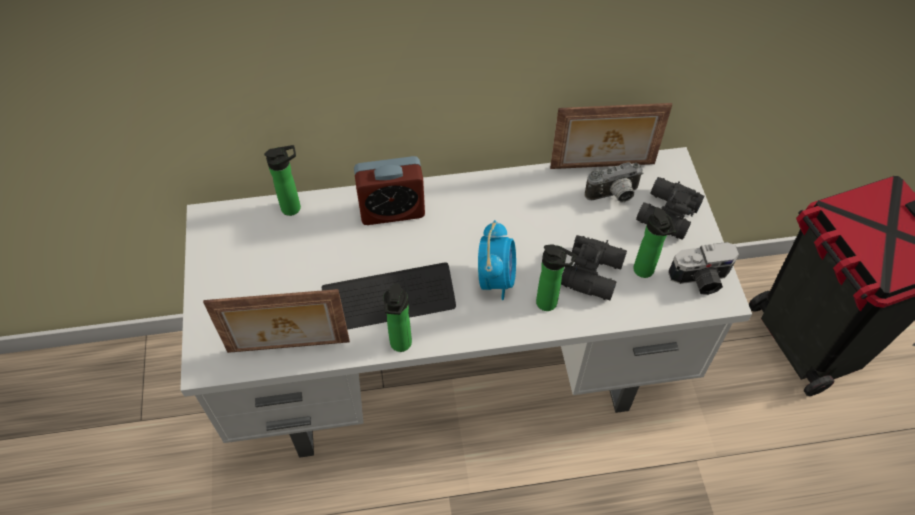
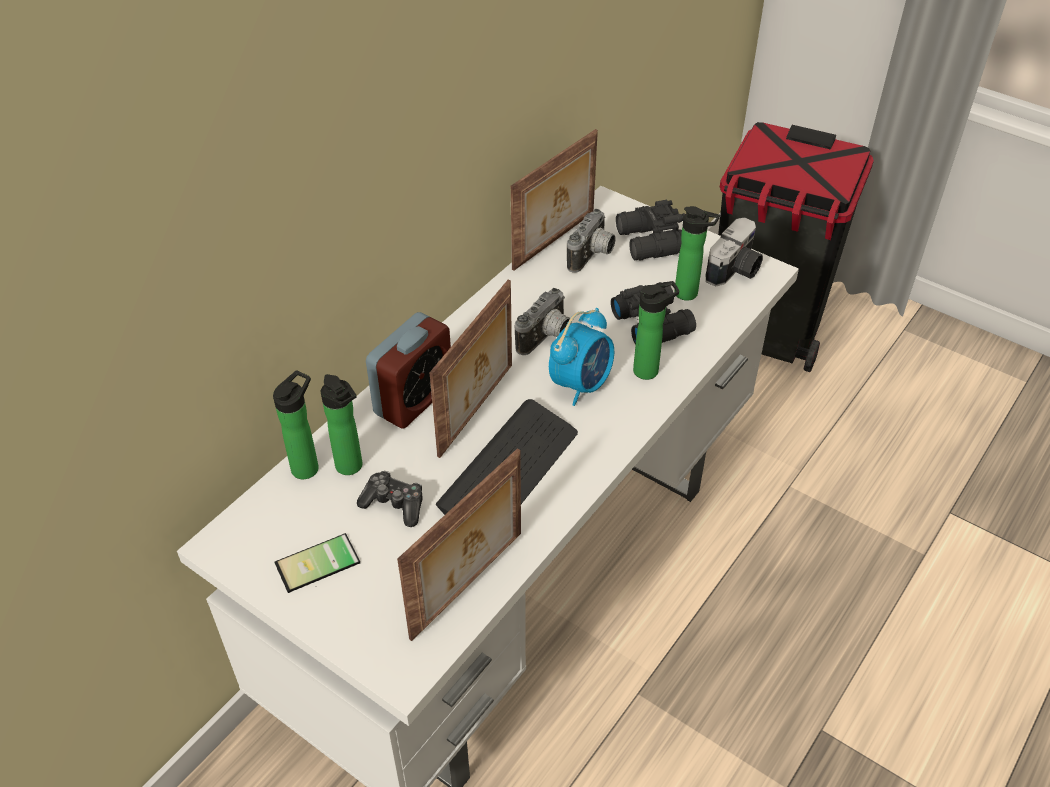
camera: 45 degrees left, 10 degrees down
(235, 270) = (319, 566): none -> phone
(308, 267) = (394, 504): none -> game controller
(400, 346) = (570, 499): bottle -> bottle (351, 468)
(418, 246) = (478, 410): none -> picture frame
(496, 279) = (581, 384): alarm clock -> alarm clock turned 75 degrees clockwise
(513, 231) = (547, 338): none -> camera

